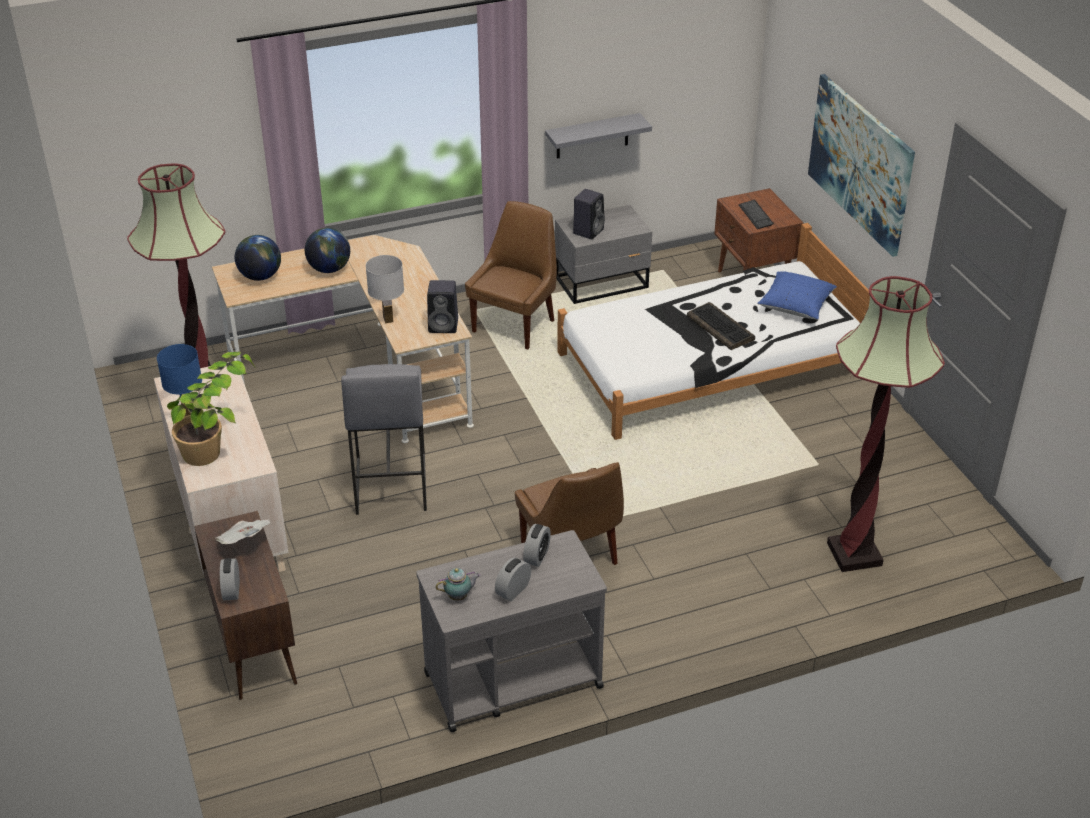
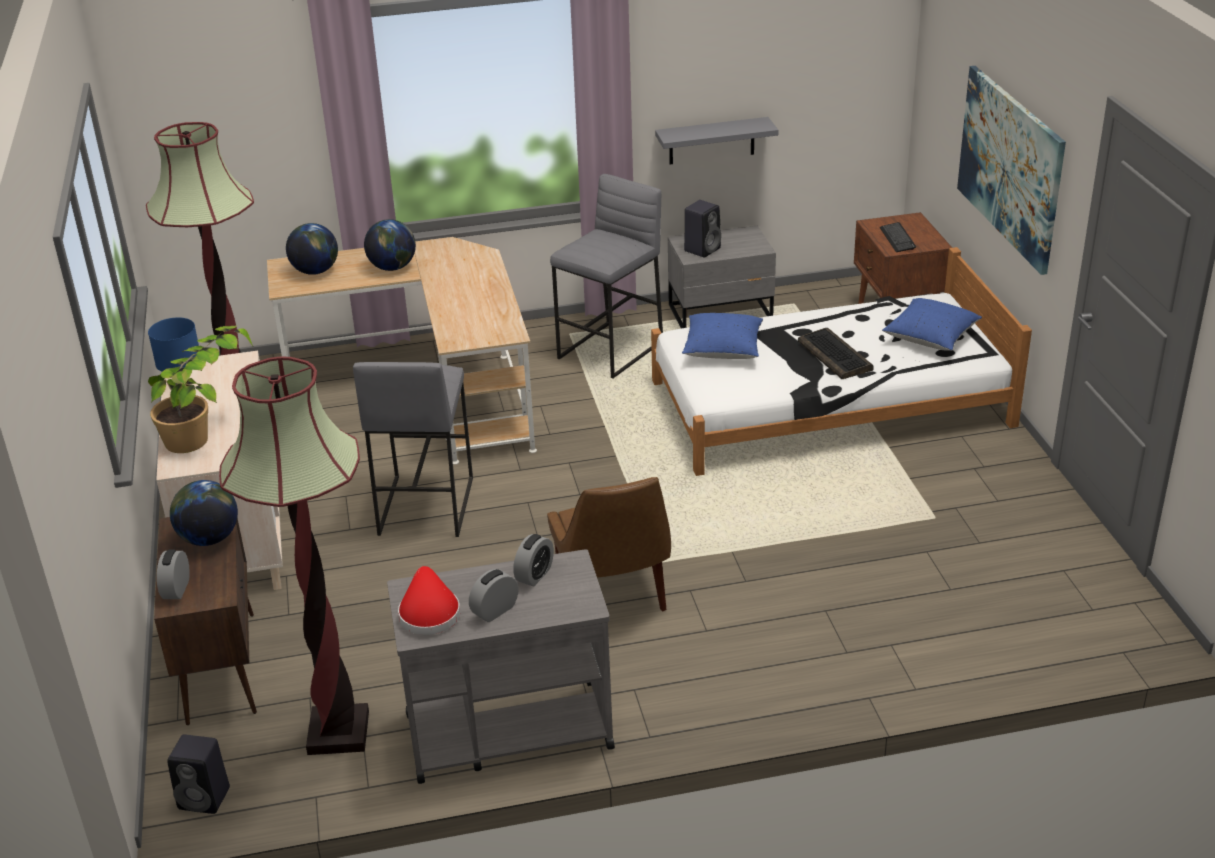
camera: 10 degrees right, 5 degrees down
(244, 541) = (209, 538): newspaper -> globe
(388, 319) = (441, 319): white table lamp -> none
(444, 326) = (502, 328): black speaker -> black speaker (206, 798)
(459, 596) = (429, 612): teapot -> red hat
(515, 324) = (611, 350): brown chair -> grey stool
(625, 327) = (723, 350): none -> blue pillow
(854, 554) = (960, 621): floor lamp -> floor lamp (339, 732)

